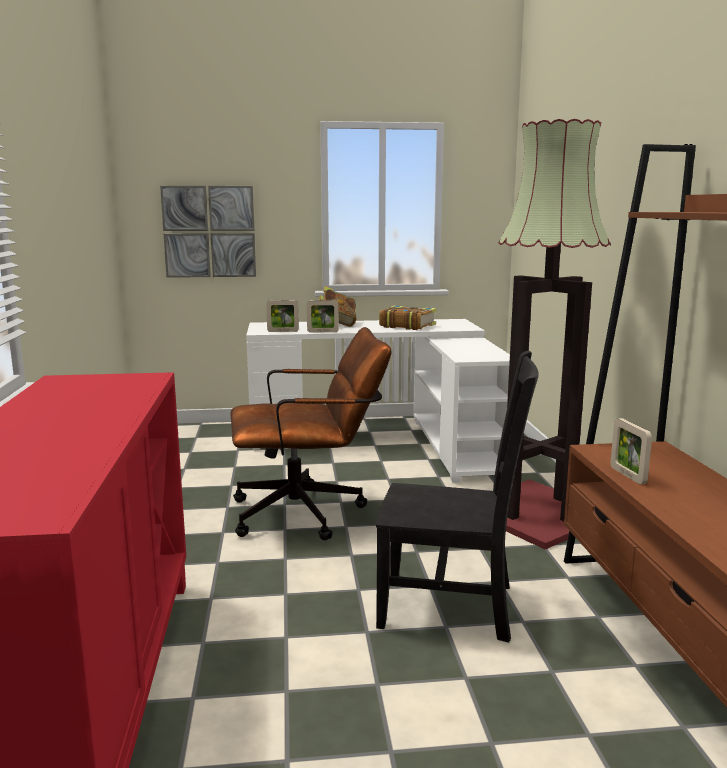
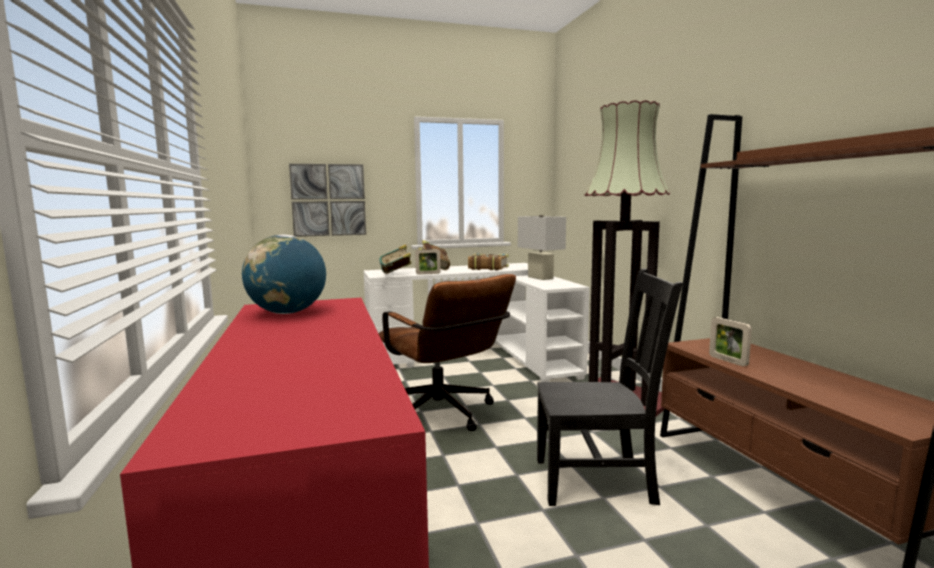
camera: 10 degrees left, 5 degrees down
(76, 390) = (287, 313): none -> globe
(283, 331) = (396, 274): picture frame -> book
(309, 513) = (444, 416): brown office chair -> brown office chair turned 75 degrees clockwise
(468, 343) = (540, 278): none -> white table lamp

